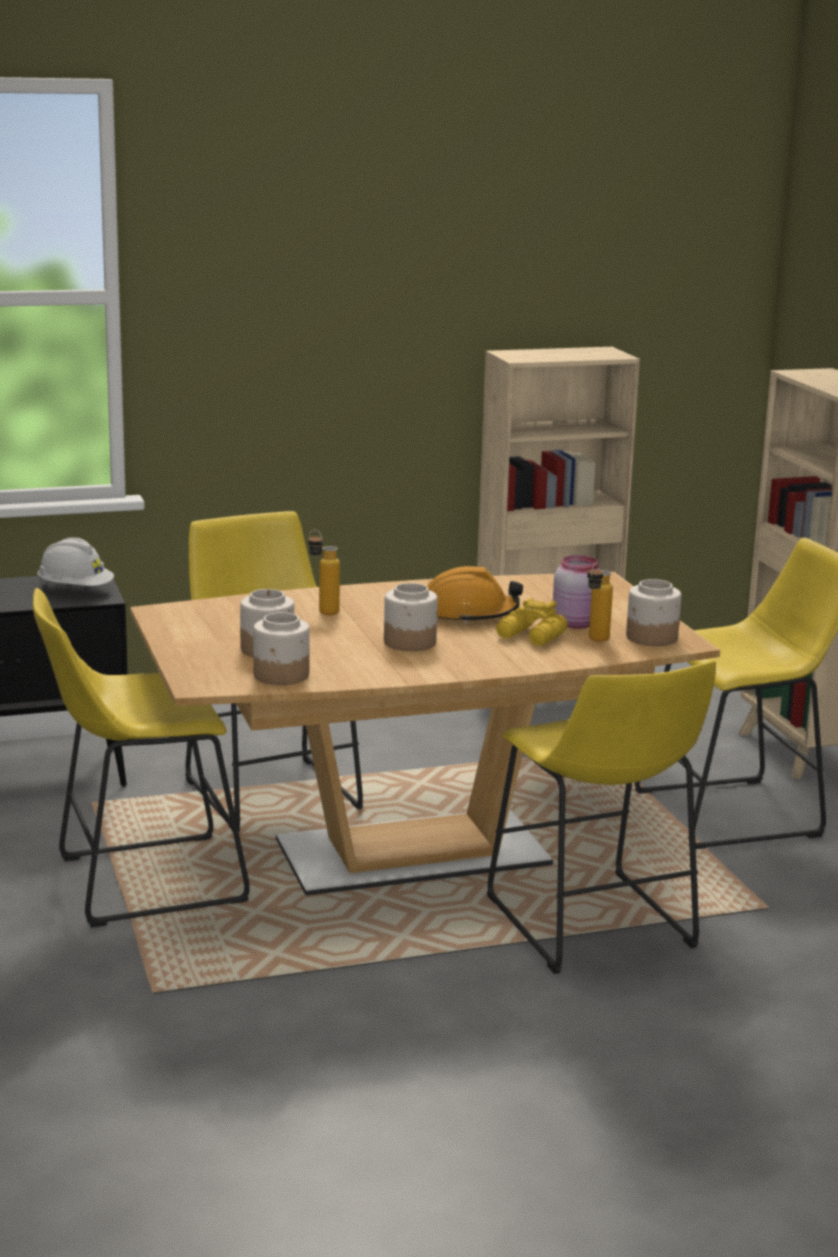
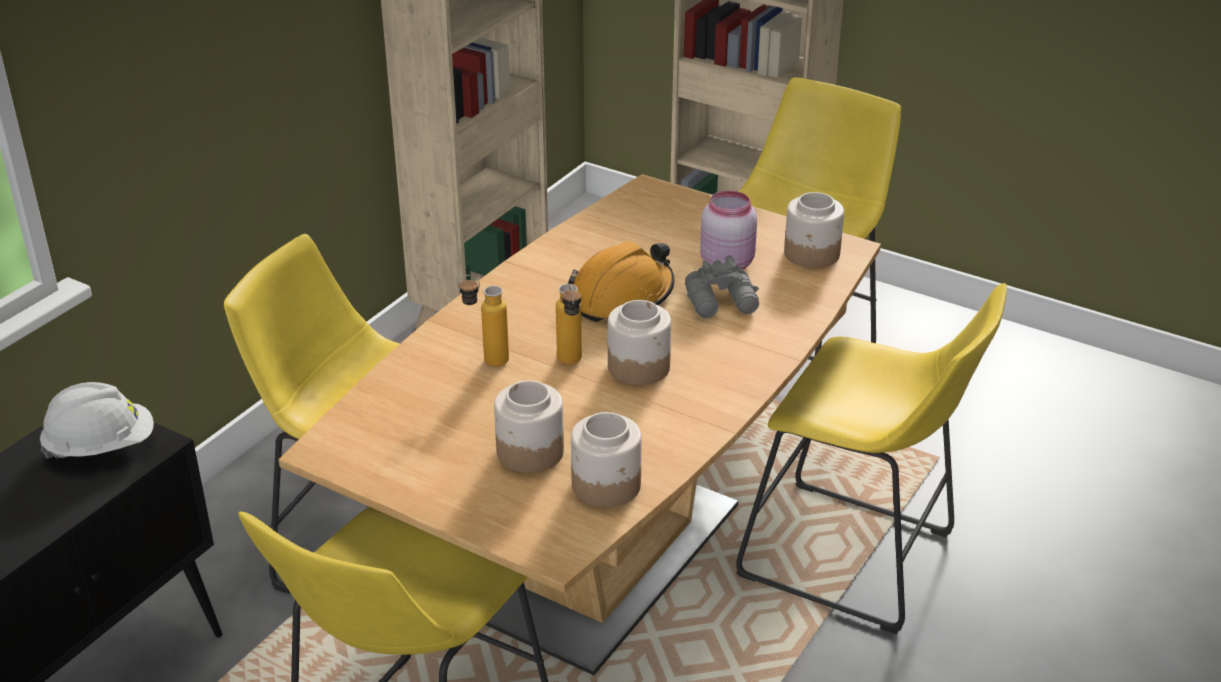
camera: 40 degrees left, 15 degrees up
(531, 637) = (723, 303): yellow binoculars -> grey binoculars
(595, 641) = (779, 282): bottle -> bottle (571, 364)

